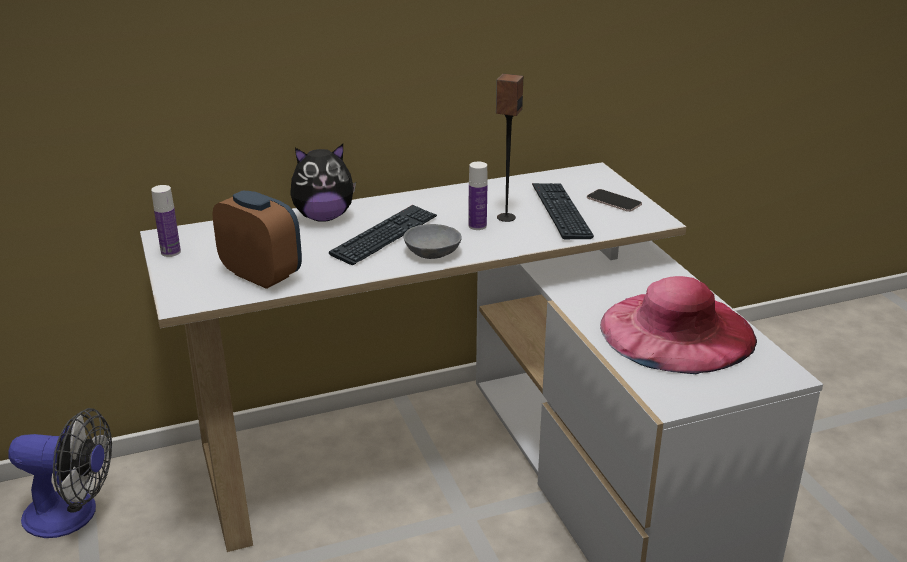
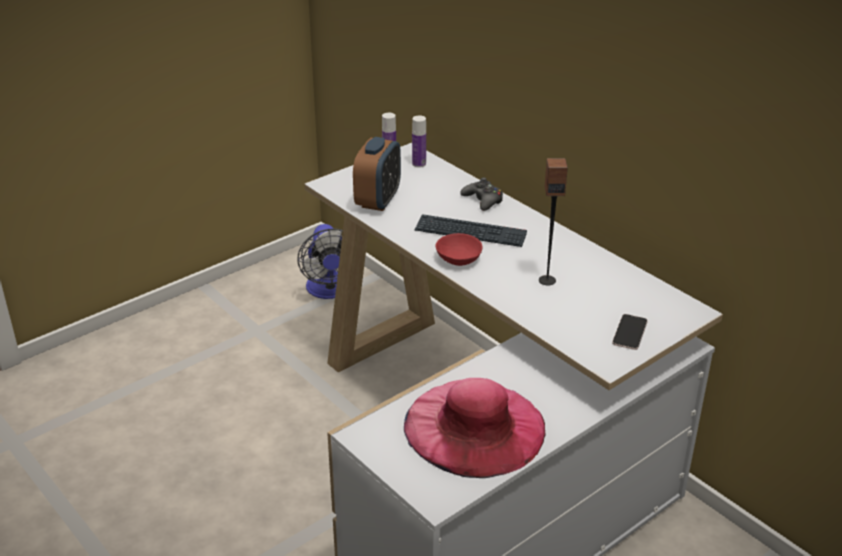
camera: 70 degrees right, 5 degrees up
(324, 217) = (483, 200): plush toy -> black game controller
(434, 251) = (460, 259): grey bowl -> red bowl
(477, 226) = (520, 269): bottle -> bottle (419, 164)
(561, 212) = (581, 306): keyboard -> none

